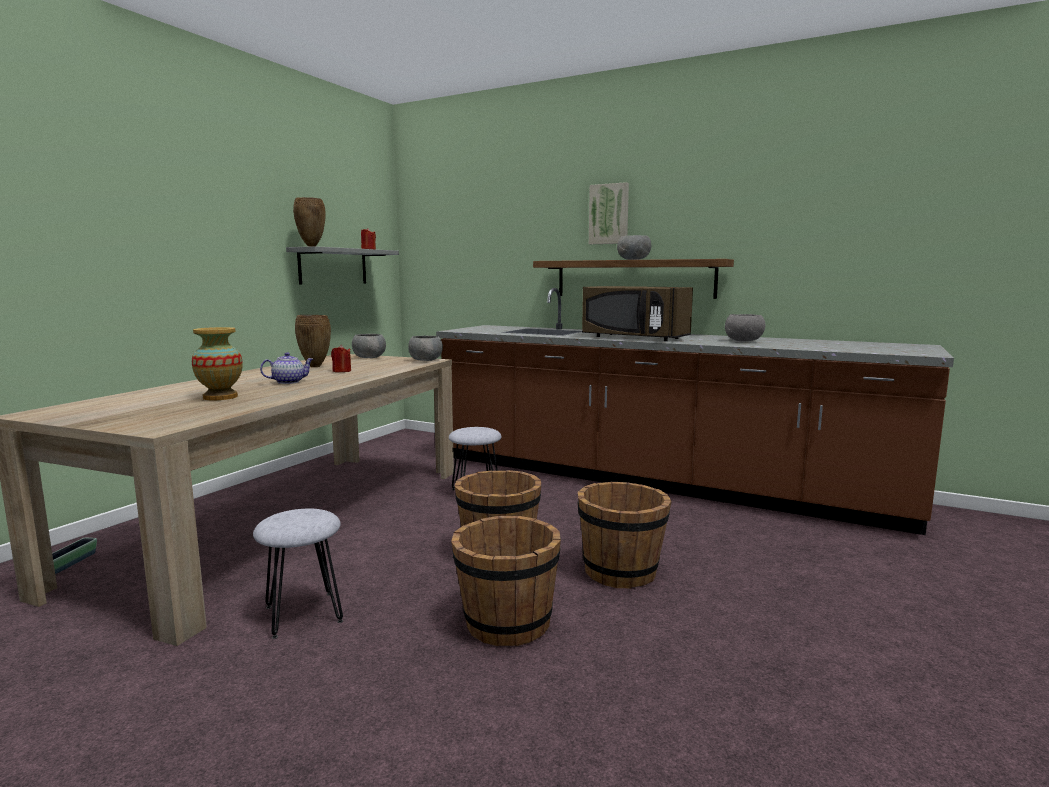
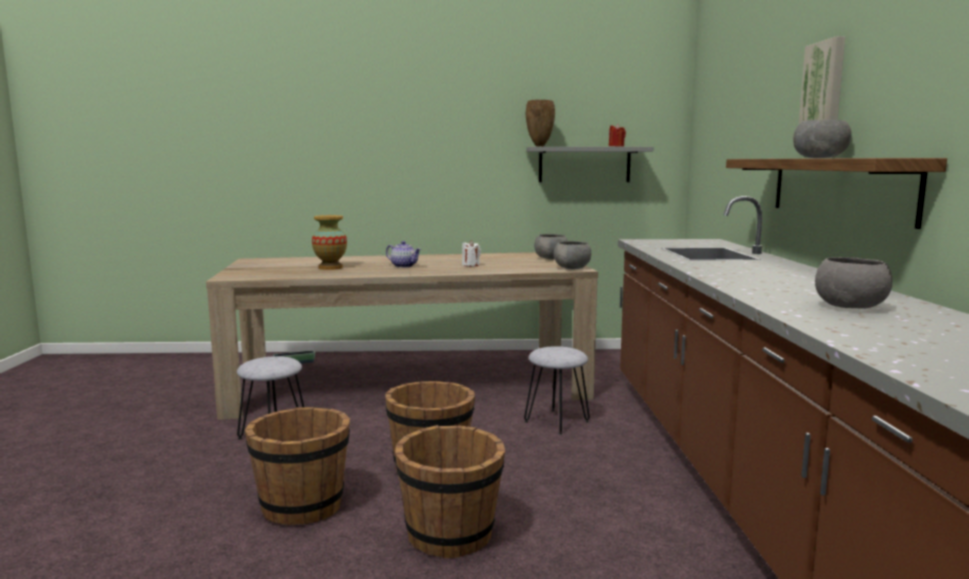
camera: 60 degrees right, 0 degrees up
(315, 366) = (479, 259): brown vase -> none
(342, 371) = (471, 265): red candle -> white candle
(633, 338) = (734, 275): brown microwave -> none

